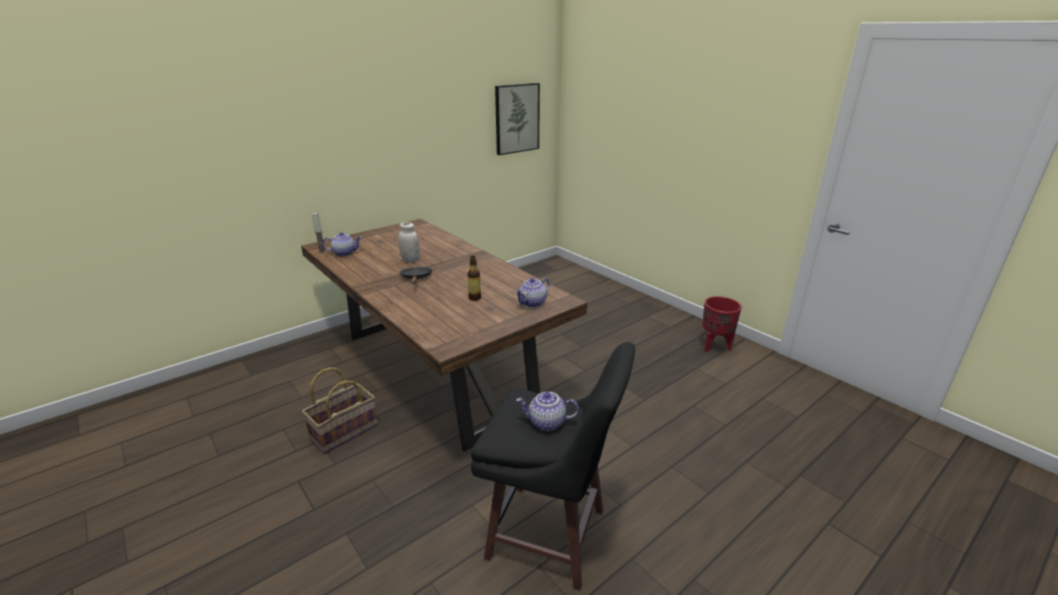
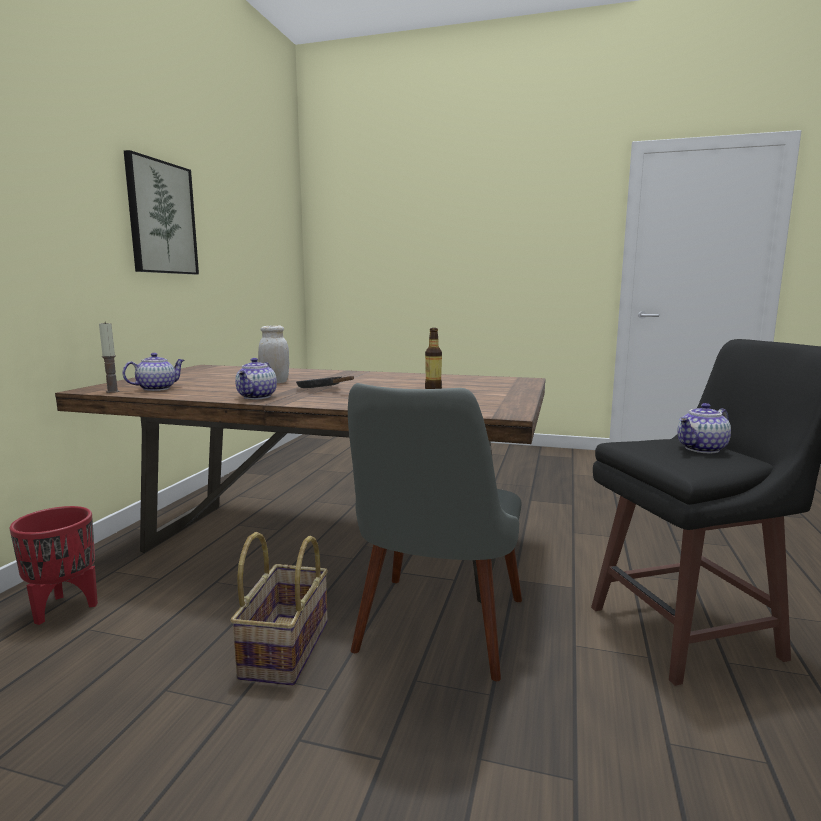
camera: 35 degrees left, 15 degrees down
(412, 460) = (435, 637): none -> grey chair
(516, 118) = (273, 256): picture -> picture (161, 218)
(533, 303) = (501, 384): teapot -> teapot (257, 397)
(715, 346) = (561, 458): red planter -> red planter (65, 608)

